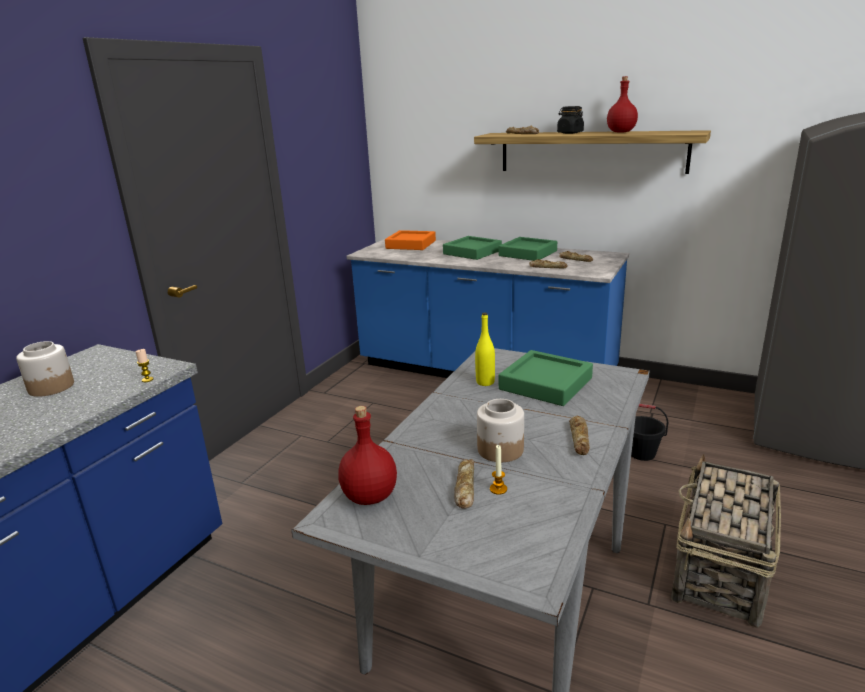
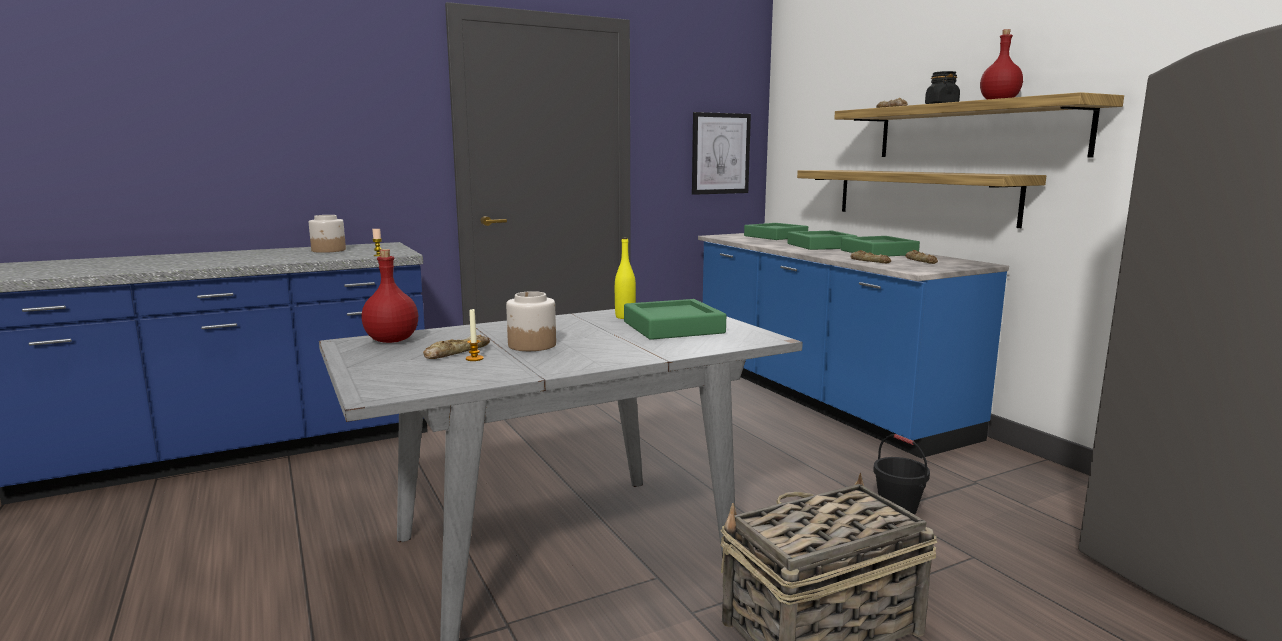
camera: 35 degrees right, 10 degrees down
(341, 173) = (720, 153): none -> picture
(411, 244) = (775, 236): orange tray -> green tray
(545, 202) = (922, 195): none -> shelf
(580, 439) = (609, 355): bread -> none

